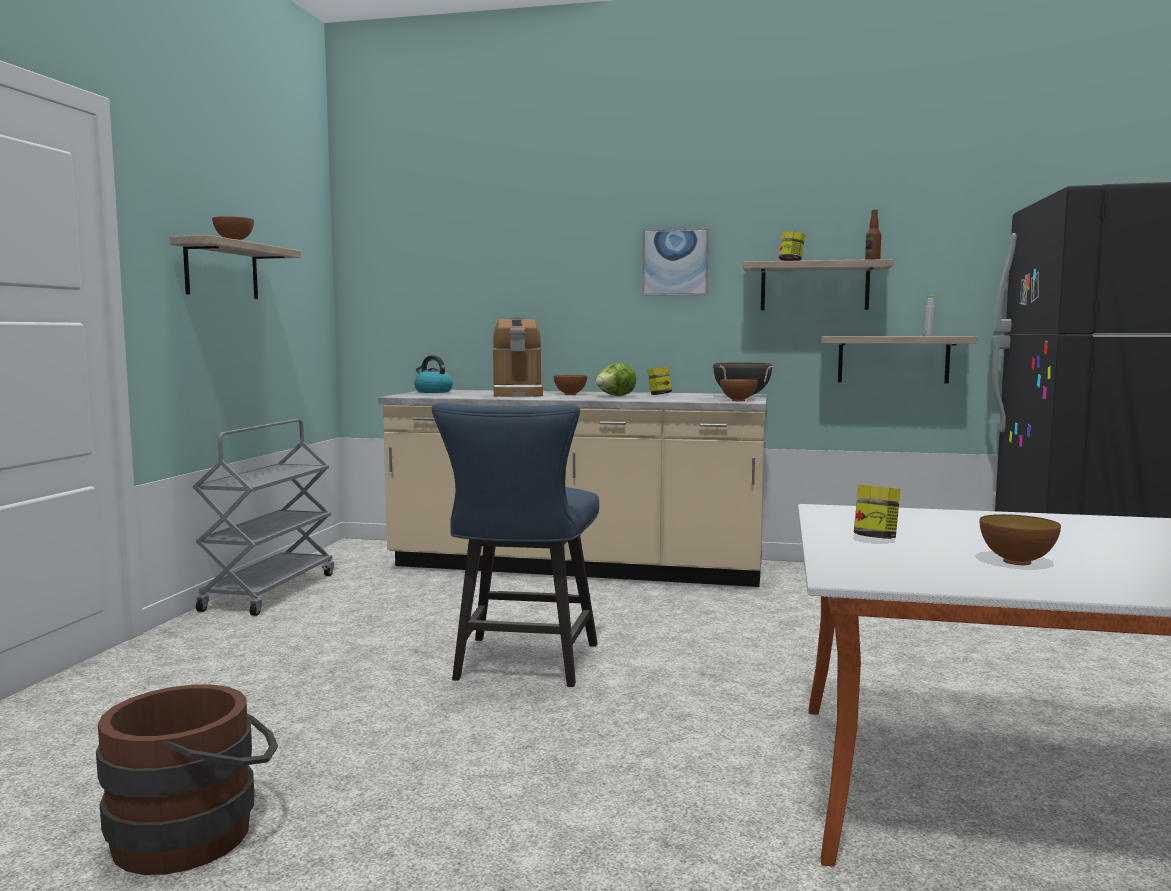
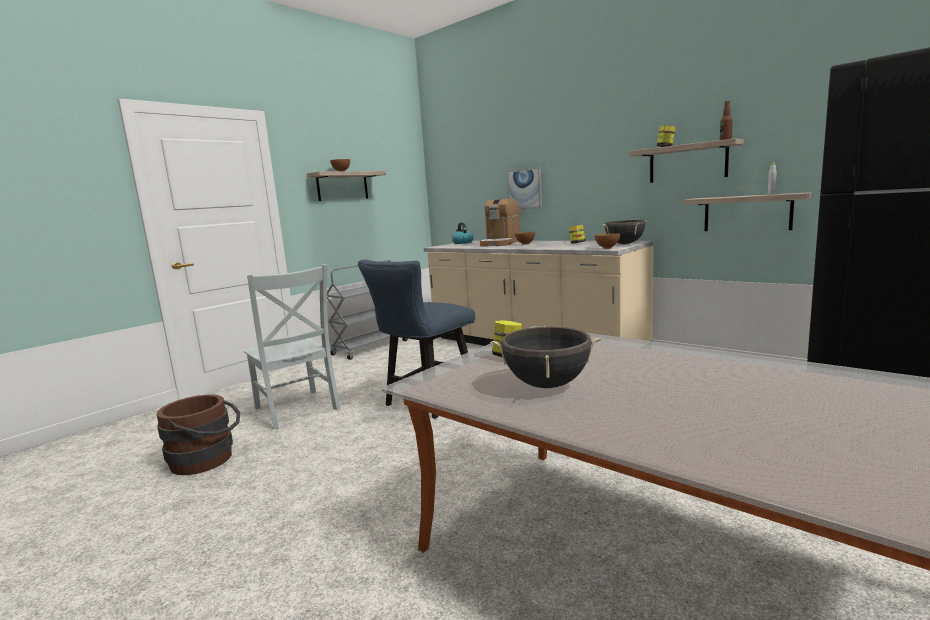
camera: 30 degrees right, 5 degrees up
(273, 713) = (297, 410): none -> grey chair
(615, 396) = (545, 245): lettuce -> none
(675, 262) = (595, 155): picture -> picture (525, 189)
(1017, 562) = (546, 385): bowl -> black cooking pot

